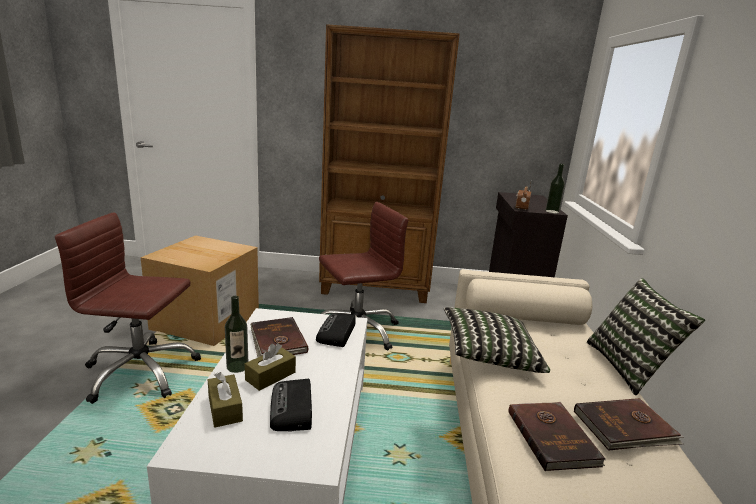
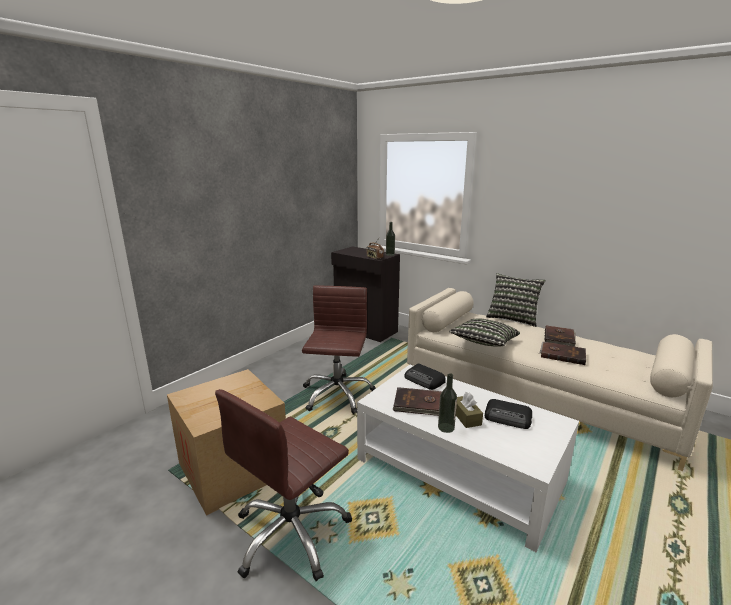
camera: 55 degrees left, 0 degrees up
(225, 408) = (497, 442): brown tissue box -> none
(376, 288) = (282, 364): brown bookcase -> none

